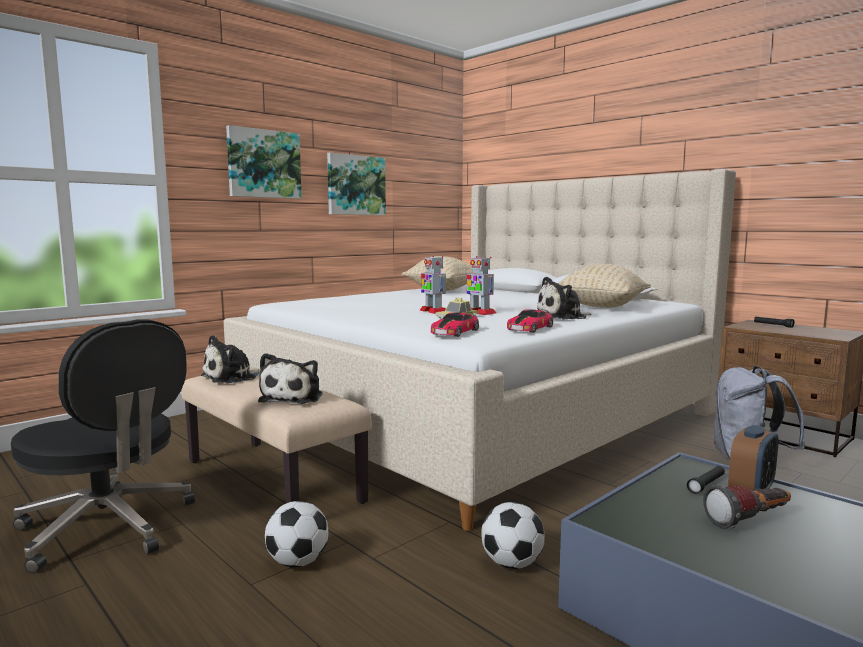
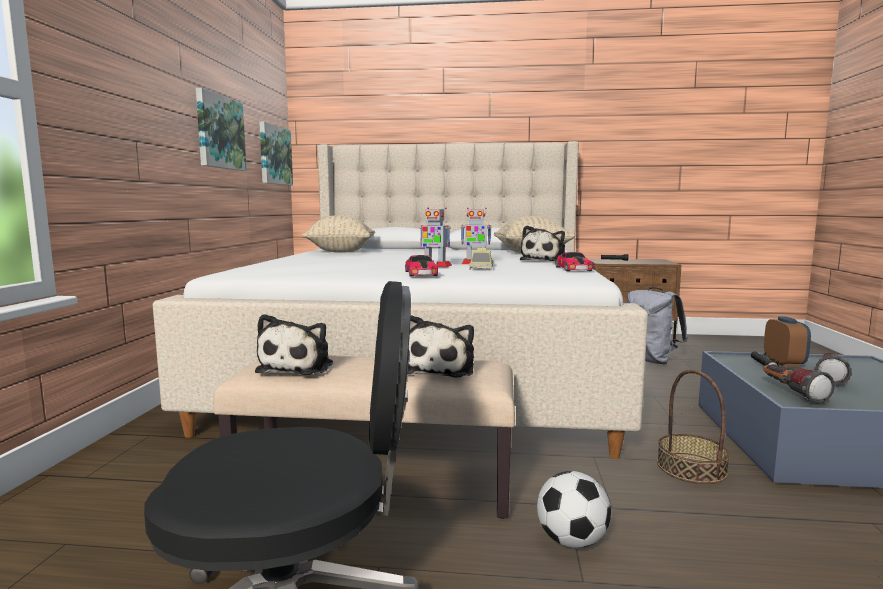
camera: 40 degrees left, 0 degrees up
(264, 164) = (139, 90): picture -> picture (274, 155)
(293, 397) = (441, 369): plush toy -> plush toy turned 45 degrees clockwise
(455, 332) = (545, 276): toy car -> toy car (420, 273)
(512, 563) = (691, 468): football -> basket
(632, 516) = (791, 393): none -> flashlight

